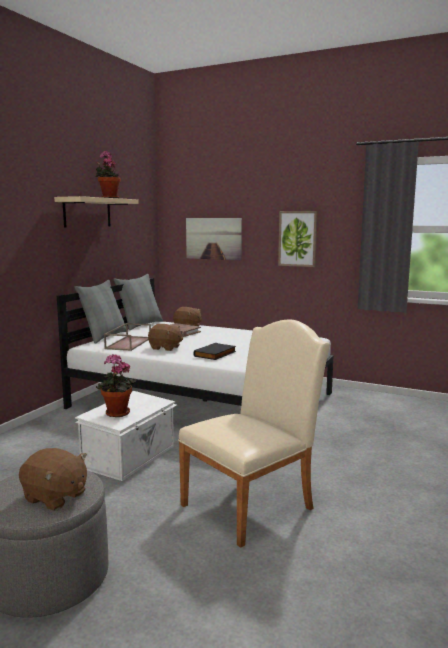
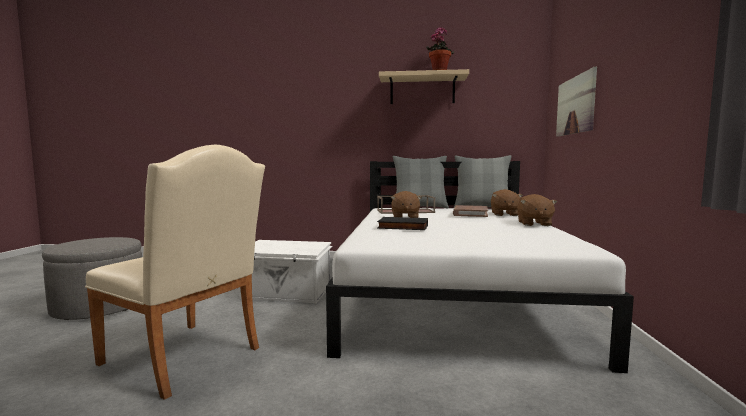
camera: 70 degrees right, 5 degrees down
(55, 497) = (77, 245): brown plush toy -> brown plush toy (534, 224)
(117, 414) = (268, 246): potted plant -> none
(297, 238) = (647, 77): picture -> none

